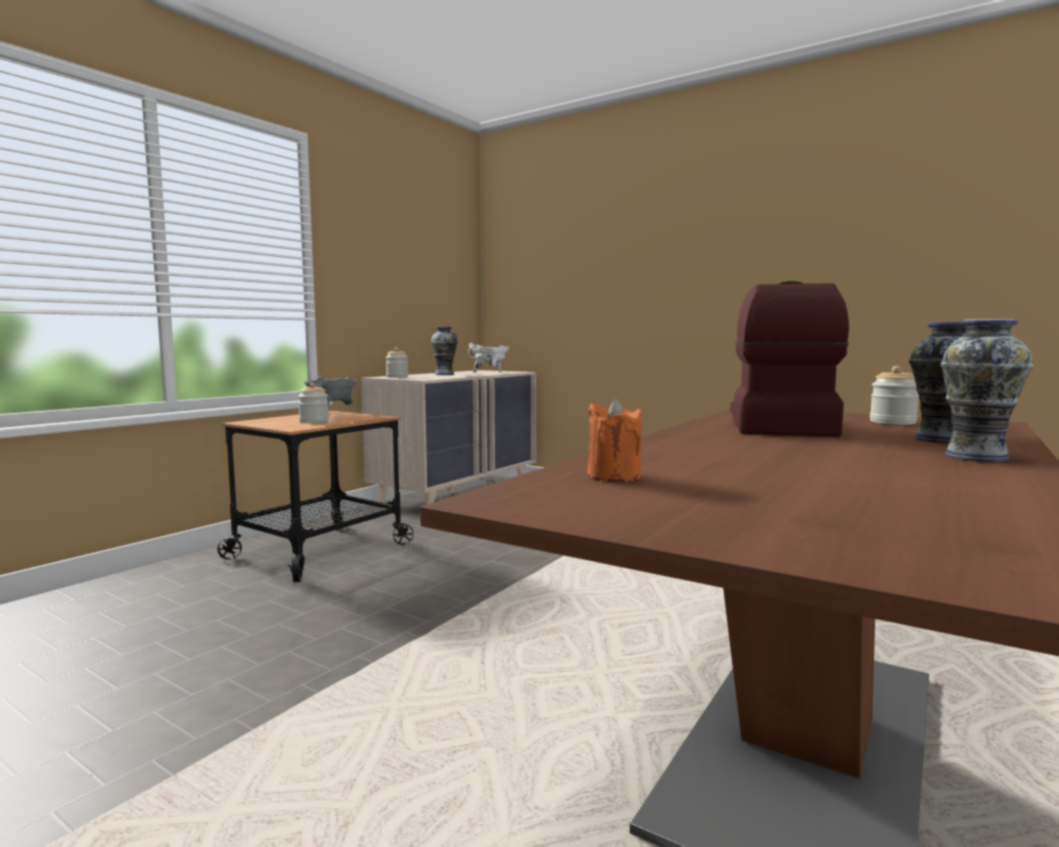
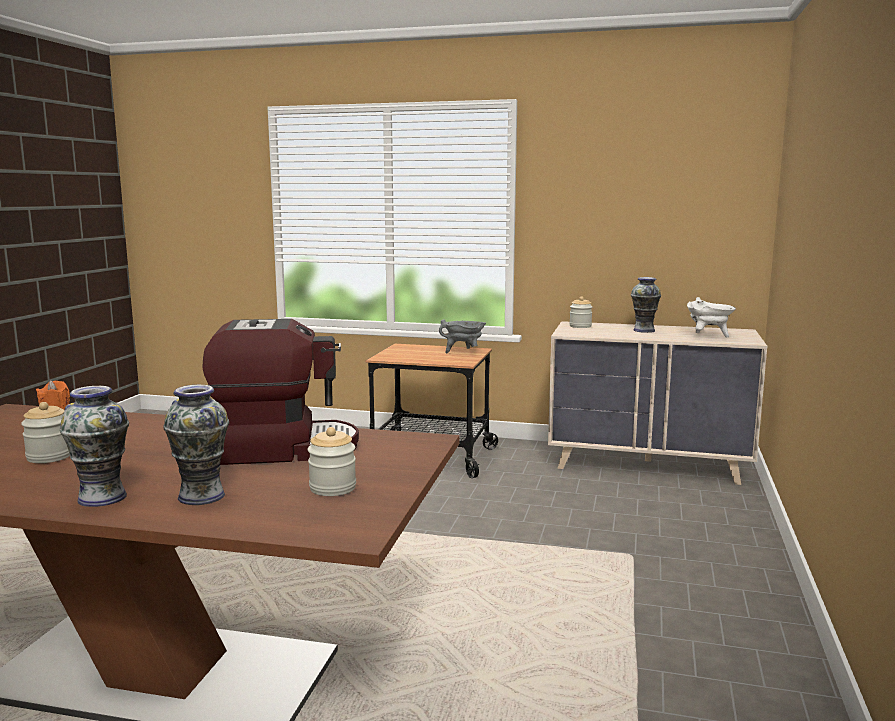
camera: 70 degrees right, 5 degrees up
(314, 421) = (421, 355): jar -> jar (49, 457)

